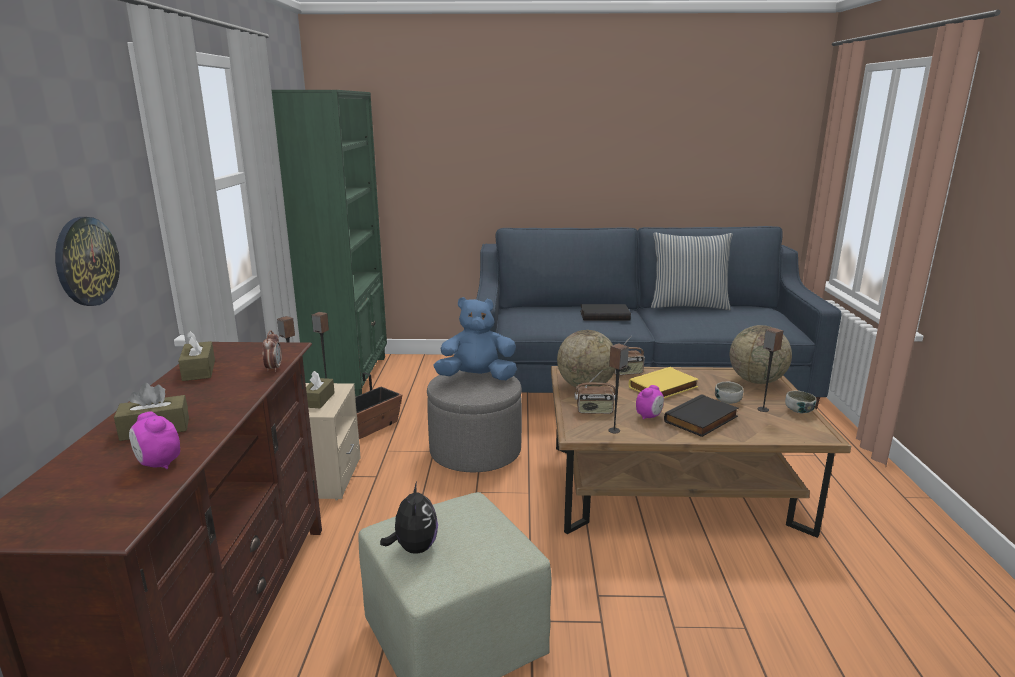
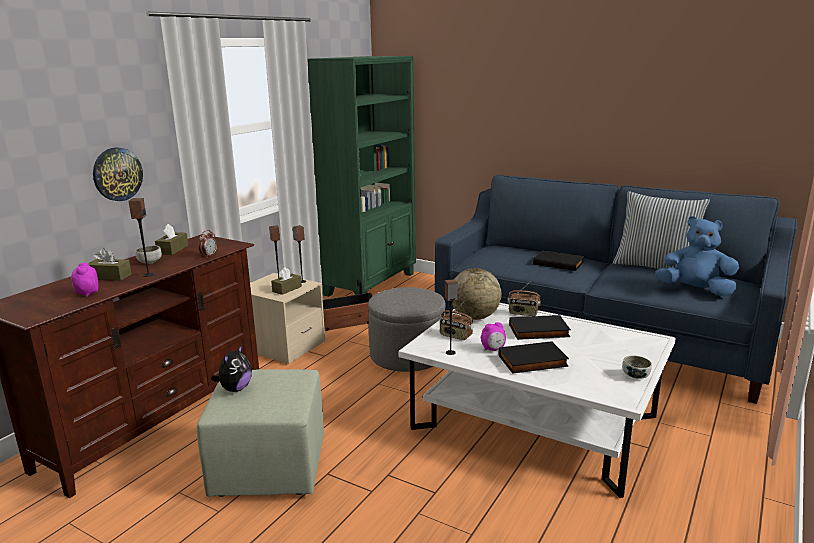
camera: 30 degrees right, 0 degrees up
(477, 378) = (412, 296): blue plush toy -> blue plush toy (695, 290)
(664, 388) = (538, 331): yellow book -> black book
(673, 487) = (534, 422): brown coffee table -> white coffee table
(727, 401) = (580, 353): bowl -> bowl (150, 262)
(756, 381) = (635, 344): globe -> none
(763, 409) = (603, 367): speaker -> speaker (148, 275)

